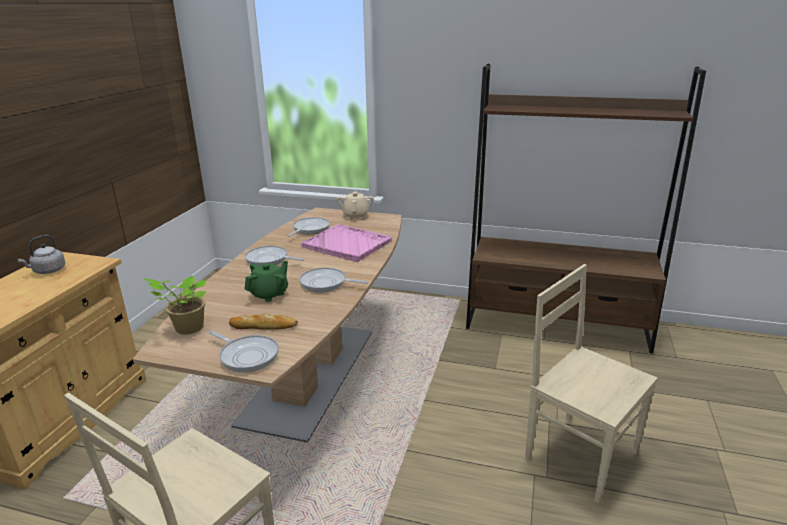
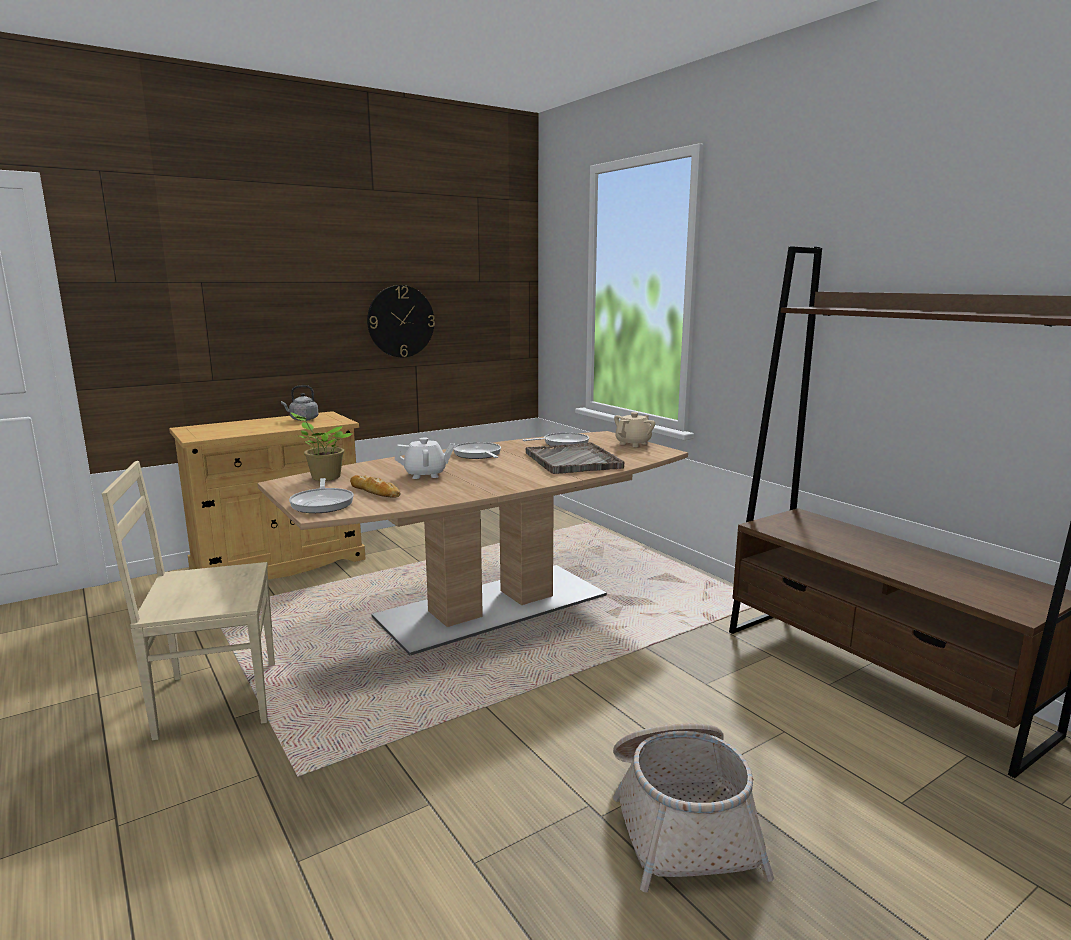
camera: 40 degrees right, 10 degrees down
(92, 142) = (401, 321): none -> wall clock
(269, 294) = (425, 475): green teapot -> white teapot
(326, 283) = (487, 480): frying pan -> none
(347, 244) = (573, 460): pink tray -> grey tray
(578, 454) = (681, 820): beige chair -> basket

